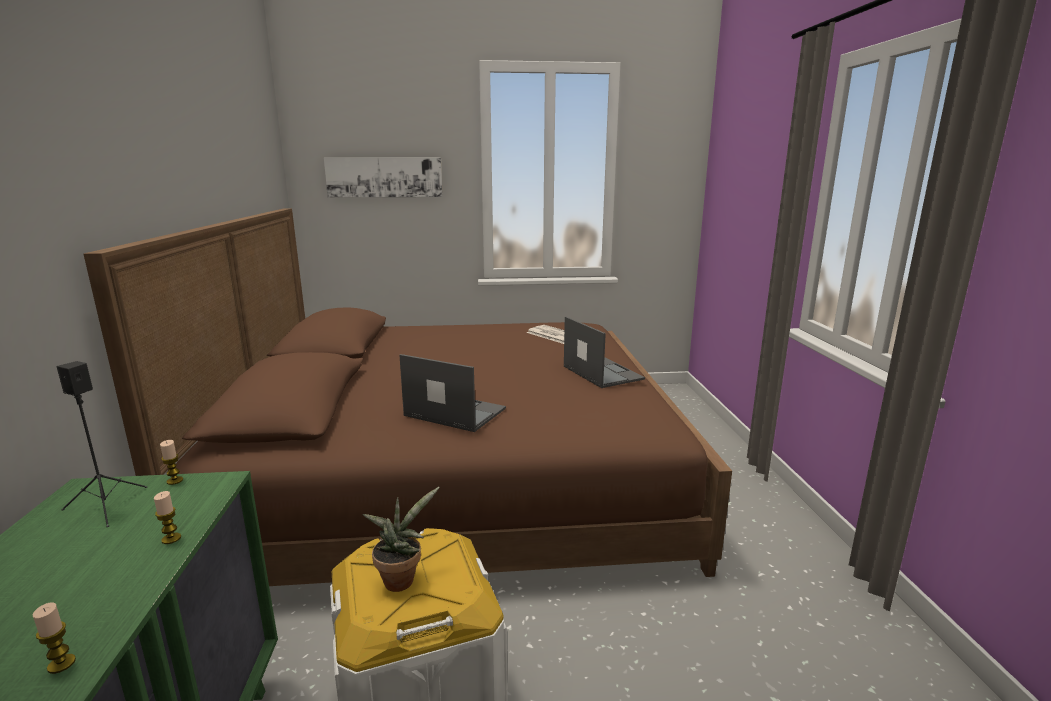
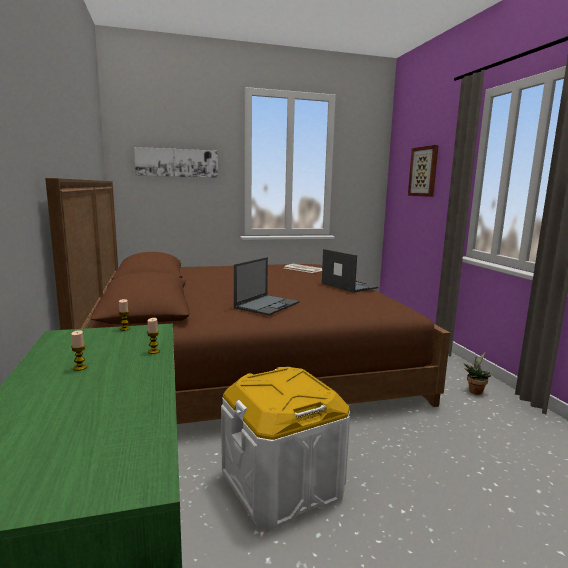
camera: 10 degrees left, 5 degrees down
(61, 664) = (143, 401): candle -> candle (80, 368)
(107, 507) = (90, 341): black speaker -> none
(401, 578) = (280, 389): potted plant -> potted plant (475, 391)
(454, 412) = (267, 305): laptop -> laptop turned 105 degrees clockwise
(750, 184) = (424, 171): none -> picture

